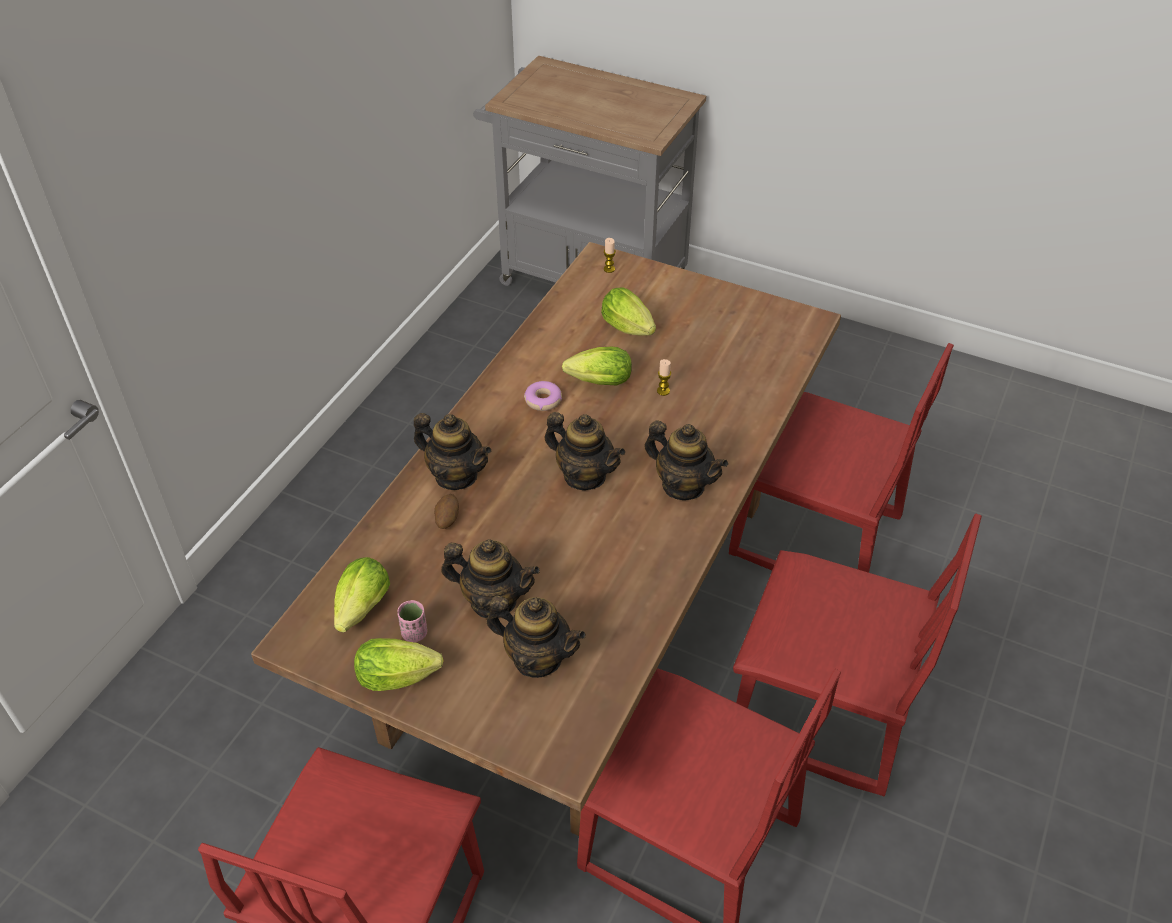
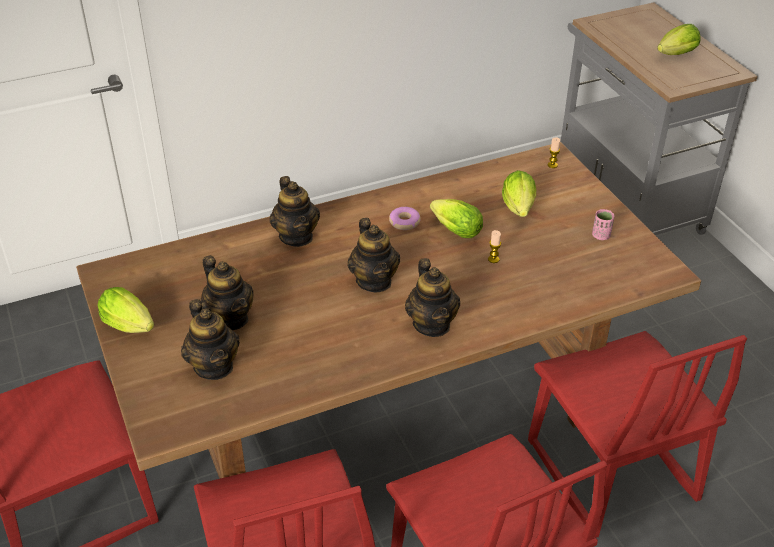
camera: 40 degrees right, 5 degrees down
(360, 612) = (153, 279): lettuce -> lettuce (674, 55)
(414, 633) = (166, 308): pink cup -> pink cup (601, 235)
(447, 519) = (260, 258): potato -> none

